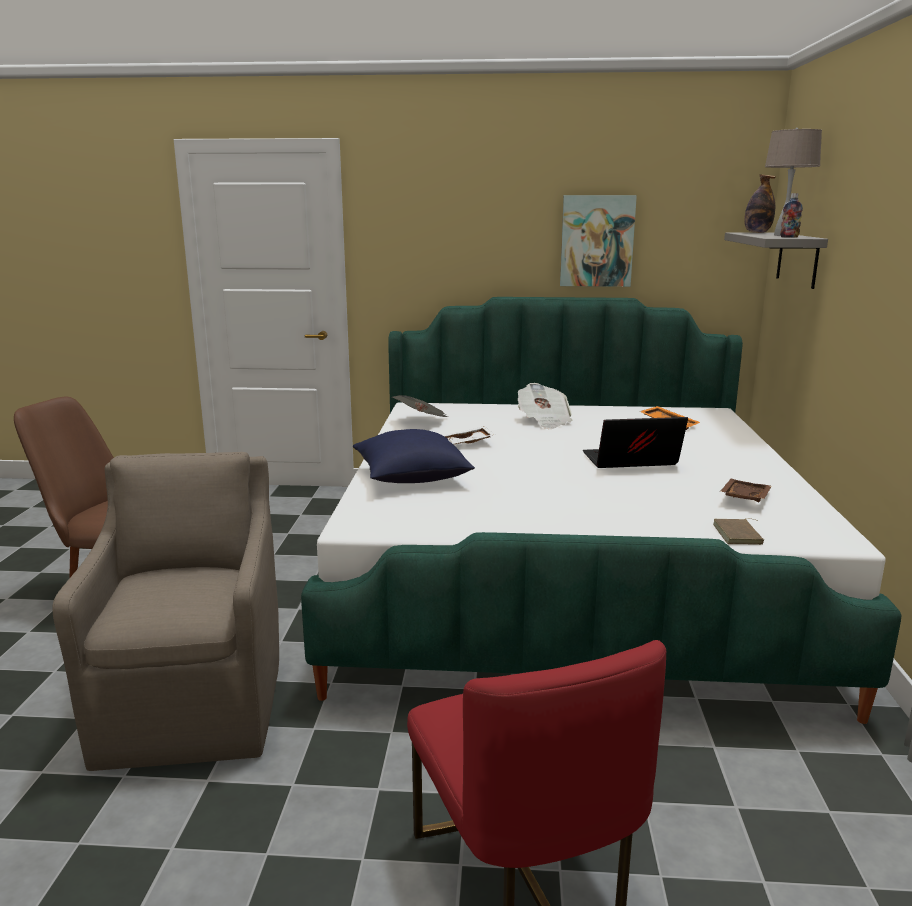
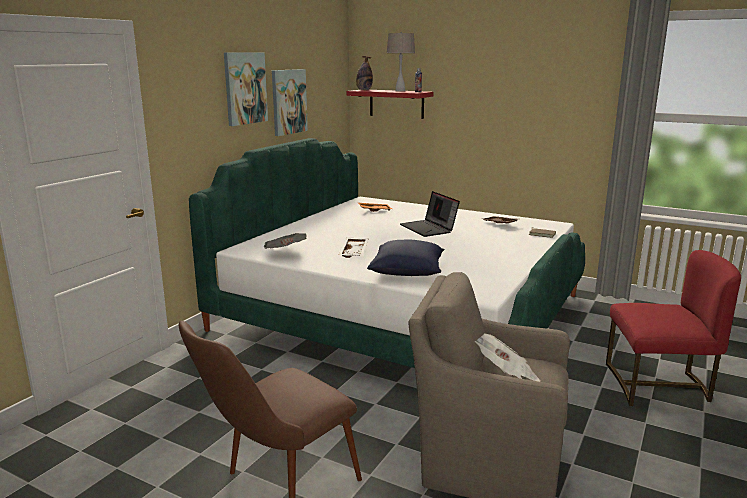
camera: 65 degrees left, 0 degrees up
(506, 217) = (245, 88): none -> picture
(544, 421) = (331, 228): newspaper -> newspaper (504, 373)
(630, 462) = (429, 228): laptop -> laptop turned 45 degrees counterclockwise
(797, 259) = (396, 103): grey shelf -> red shelf

